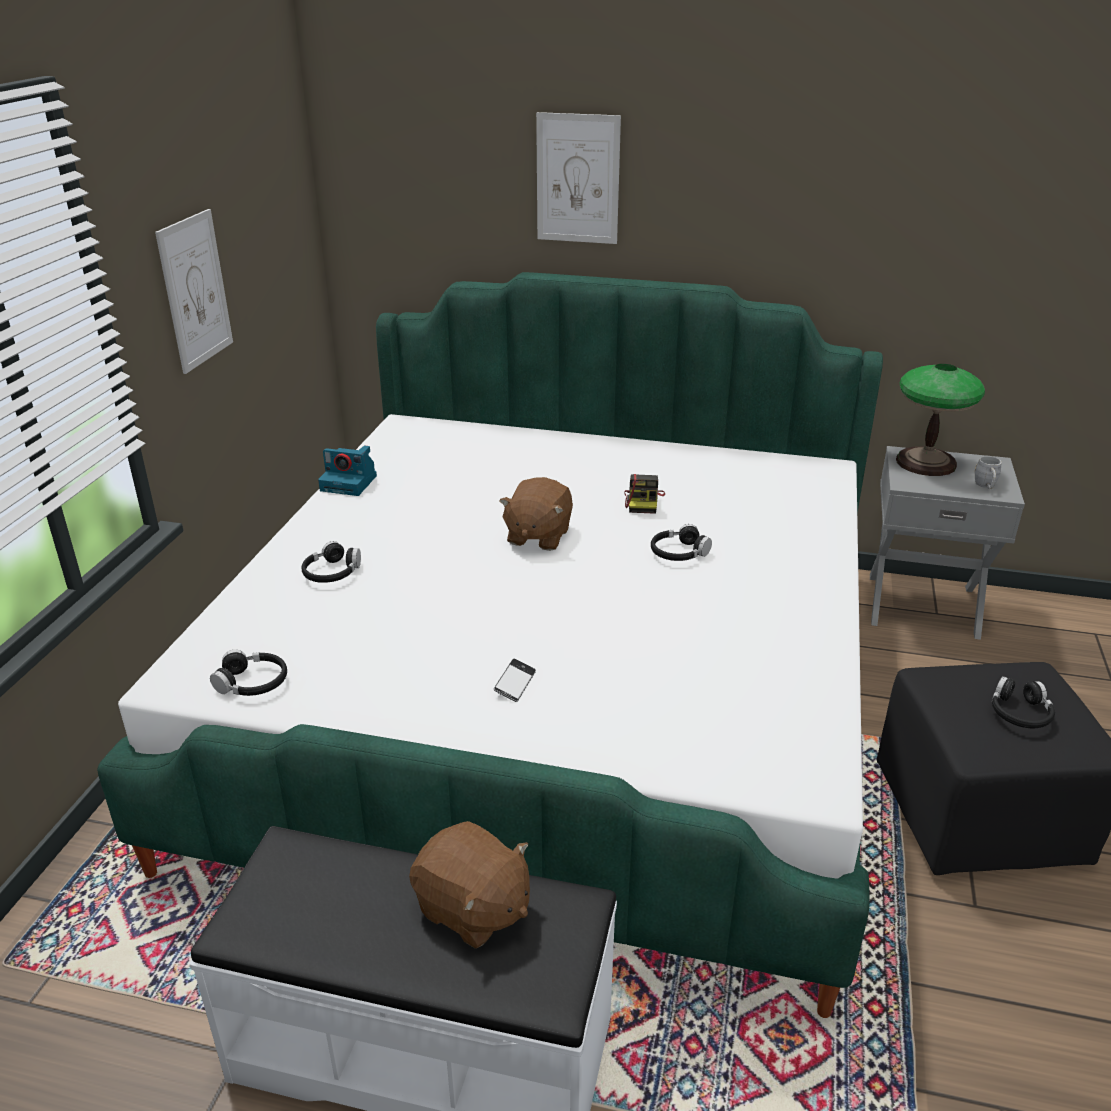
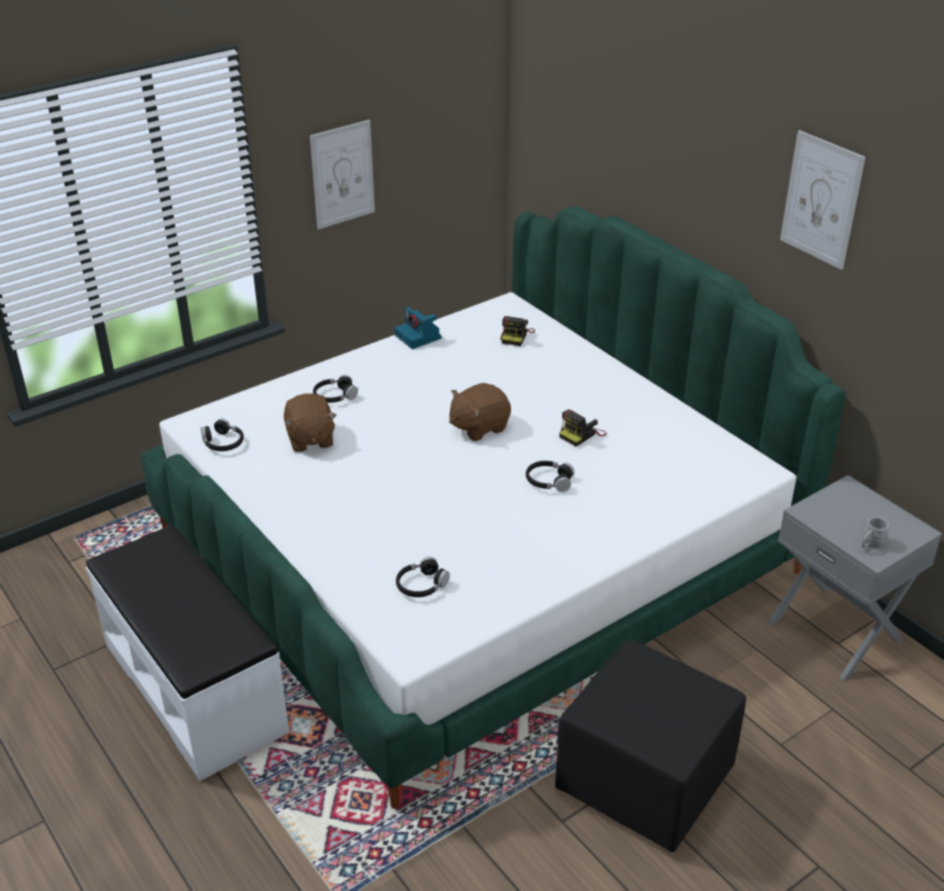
camera: 40 degrees right, 5 degrees up
(452, 447) = (516, 336): none -> camera
(472, 909) = (206, 613): brown plush toy -> brown plush toy (310, 439)
(515, 684) = (341, 511): phone -> none
(577, 179) = (660, 155): picture -> picture (821, 200)
(925, 462) = (854, 503): table lamp -> none
(1019, 713) = (654, 706): black headphones -> black headphones (421, 585)

